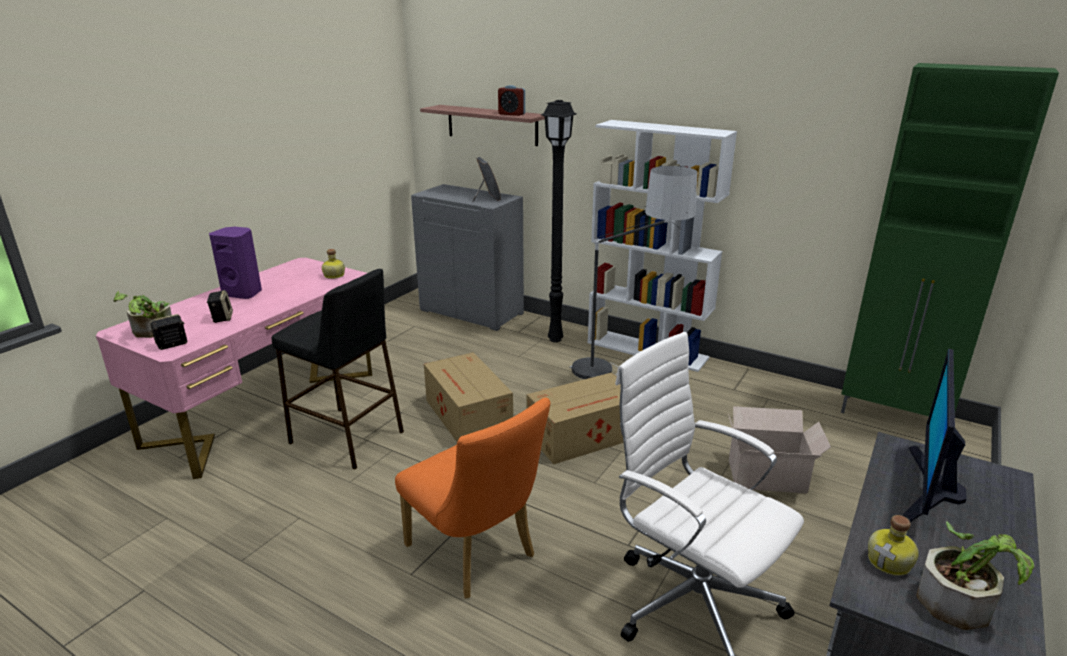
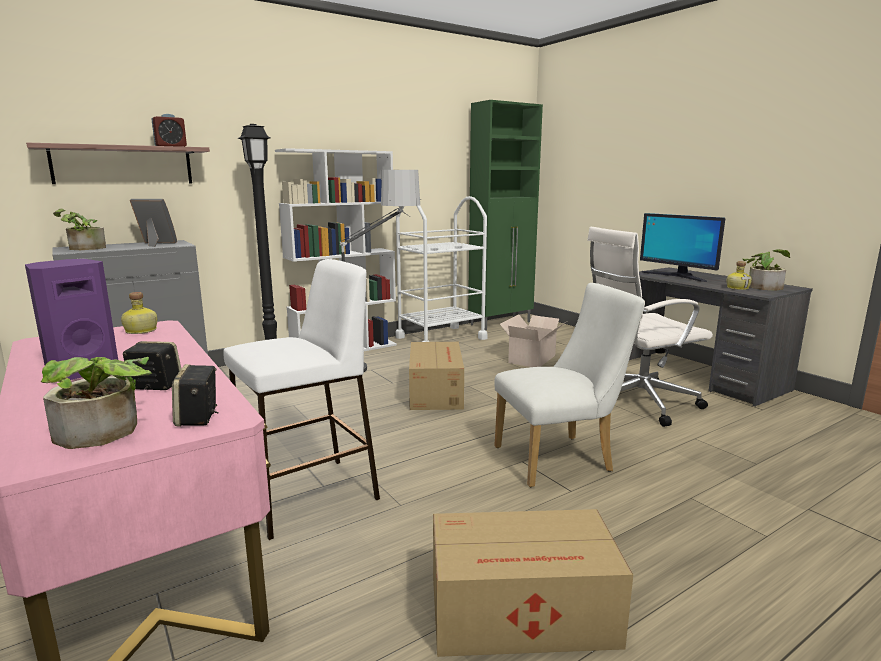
camera: 65 degrees left, 10 degrees down
(347, 437) = (309, 495): black stool -> white stool
(442, 192) = (84, 249): none -> potted plant
(468, 416) = (352, 427): cardboard box -> cardboard box (524, 612)
(476, 555) = (560, 458): orange chair -> white chair
(760, 390) = (441, 338): none -> white cart

